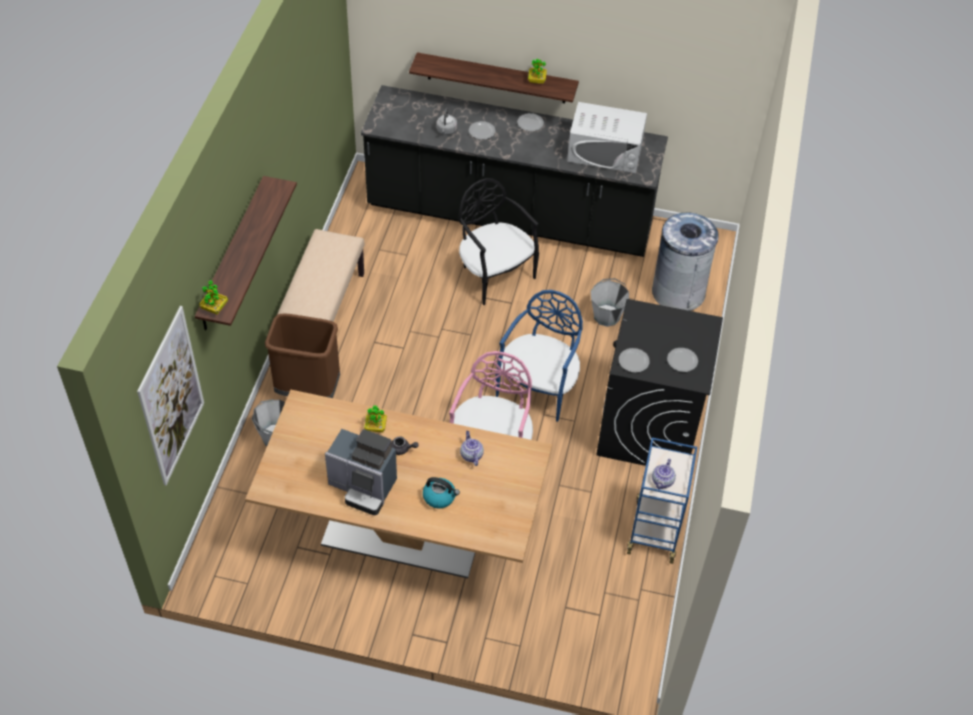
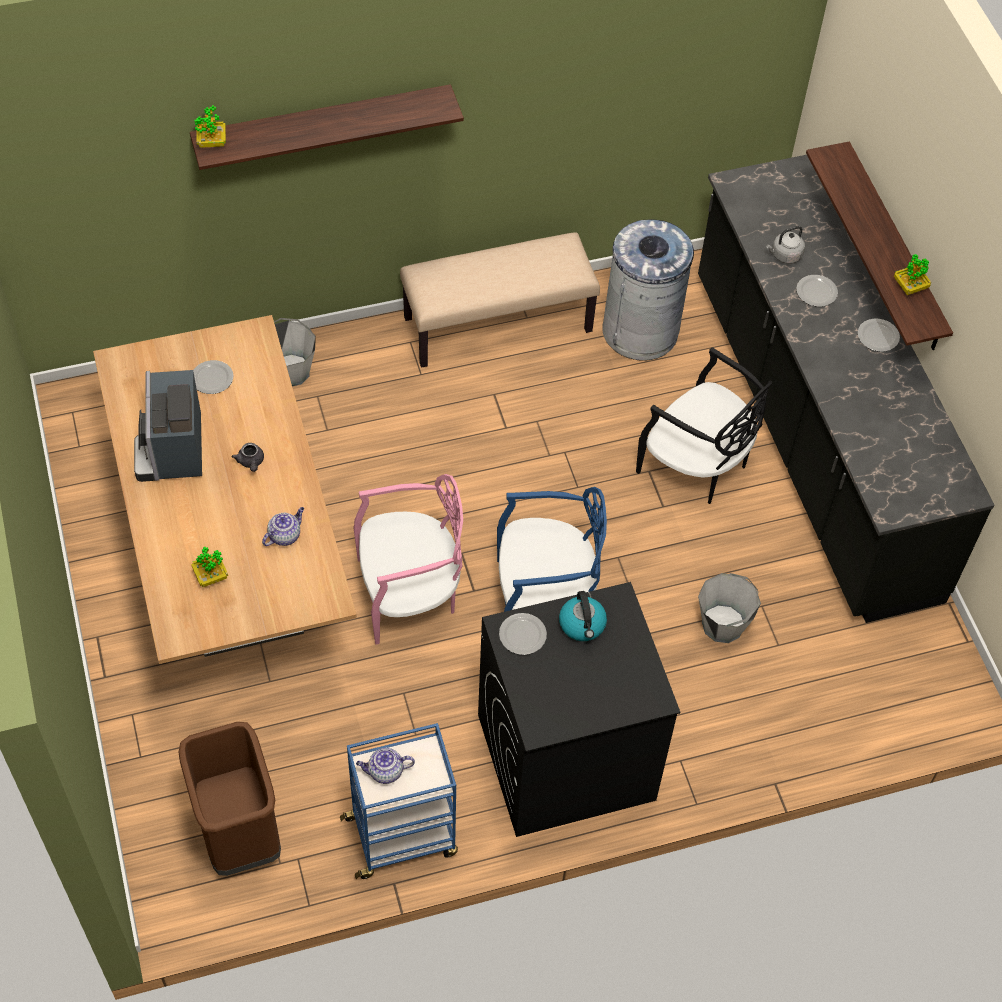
camera: 60 degrees right, 5 degrees up
(171, 397) = (98, 184): picture -> none
(307, 390) = (376, 366): brown trash can -> brown trash can (239, 833)
(375, 427) = (267, 421): potted plant -> potted plant (211, 576)
(440, 497) = (202, 532): kettle -> kettle (582, 625)
(494, 274) = (697, 465): black chair -> black chair turned 105 degrees clockwise
(605, 152) = (896, 443): white microwave -> none
(678, 292) = (833, 693): grey trash can -> grey trash can (641, 331)
(682, 360) = (564, 693): plate -> plate (213, 379)

